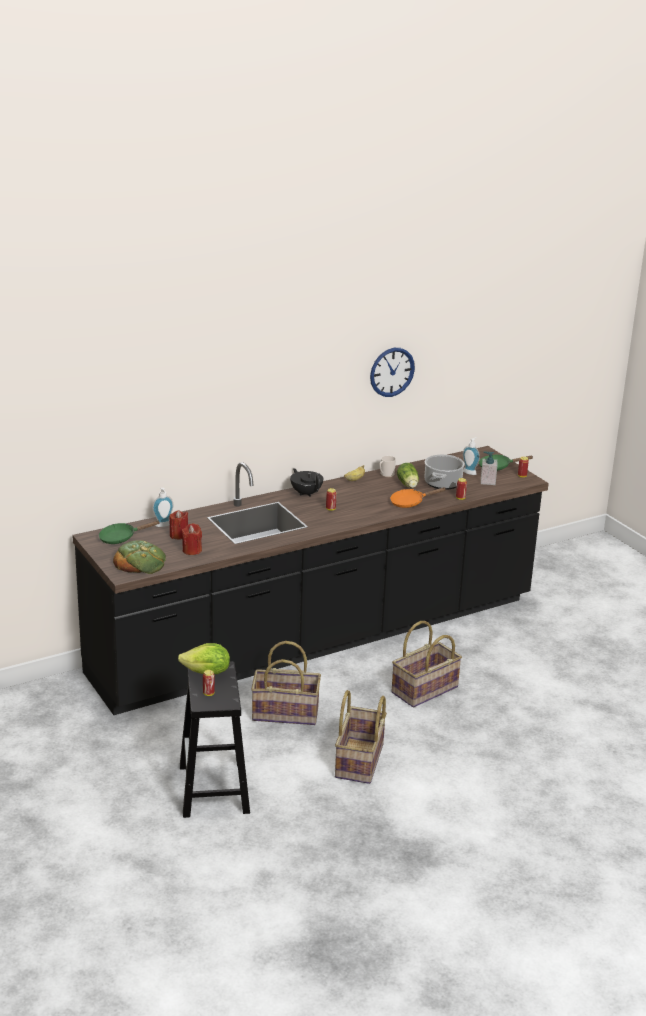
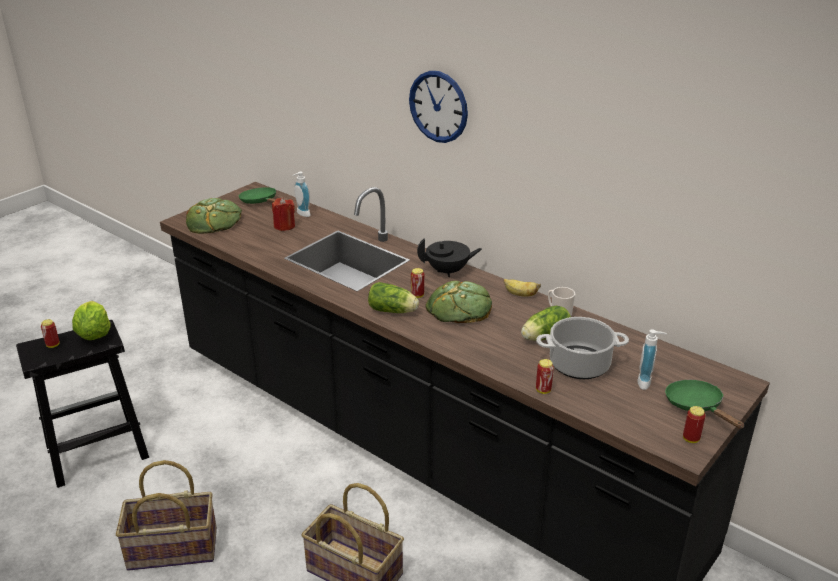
camera: 70 degrees right, 5 degrees up
(192, 550) = (253, 239): red candle -> none
(286, 712) = (252, 463): basket -> none
(306, 493) = (448, 271): black teapot -> black teapot turned 45 degrees clockwise
(344, 520) = (394, 311): none -> lettuce
(357, 500) = (459, 308): none -> bread
(392, 372) = (609, 172): wall clock -> wall clock (438, 106)
(410, 502) = (488, 349): orange frying pan -> none
(487, 481) = (630, 406): soap dispenser -> none

